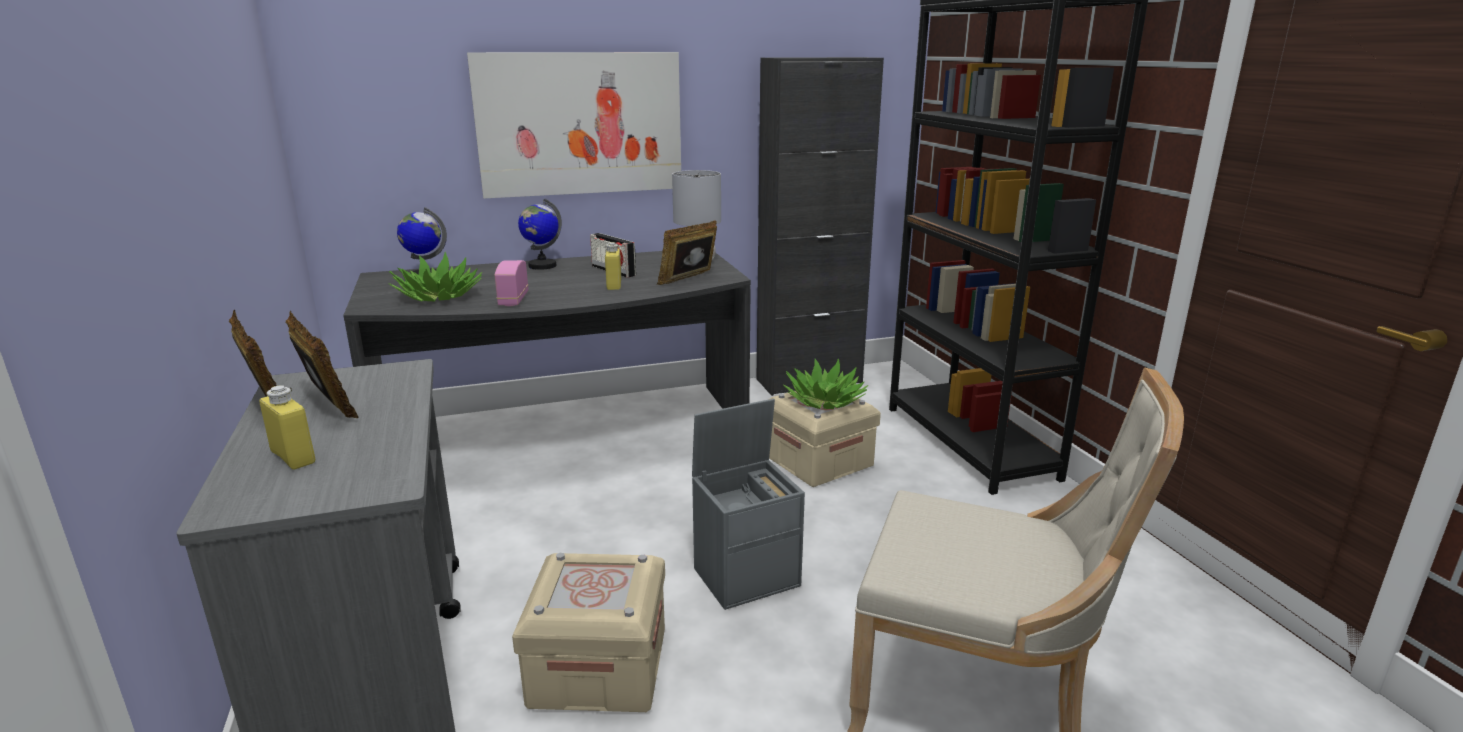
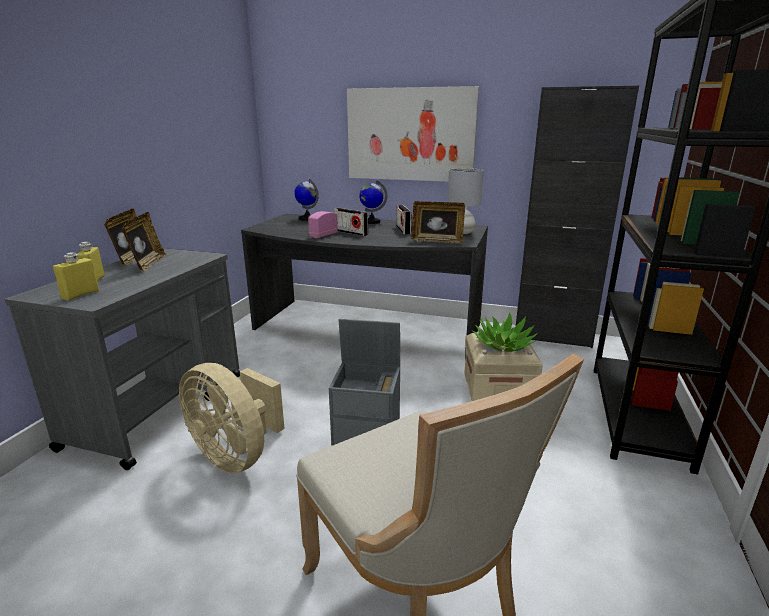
camera: 35 degrees right, 0 degrees up
(438, 296) = (294, 228): potted plant -> none
(546, 288) = (351, 232): none -> radio
(599, 667) = (236, 455): beige storage box -> beige fan
(614, 285) = (388, 237): yellow bottle -> yellow bottle (80, 295)
(689, 280) = (437, 241): picture frame -> picture frame turned 150 degrees counterclockwise

